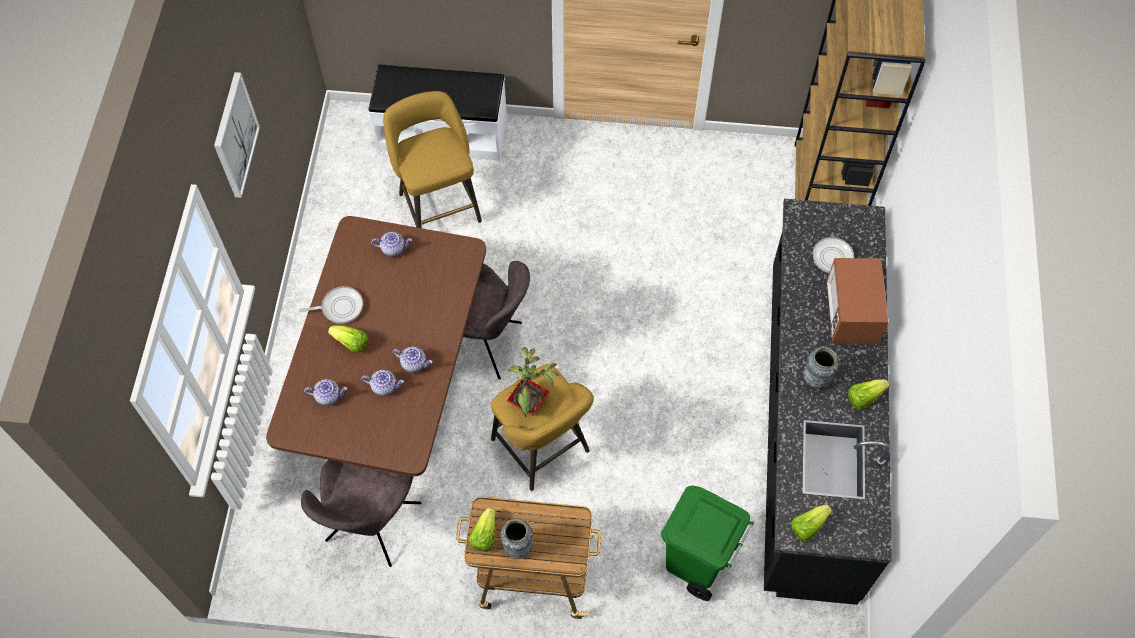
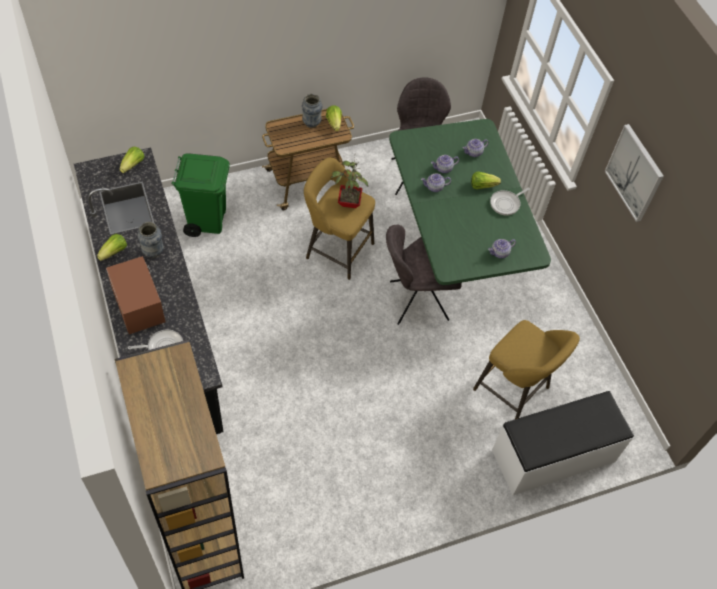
camera: 150 degrees right, 5 degrees down
(394, 391) = (454, 249): brown dining table -> green dining table

